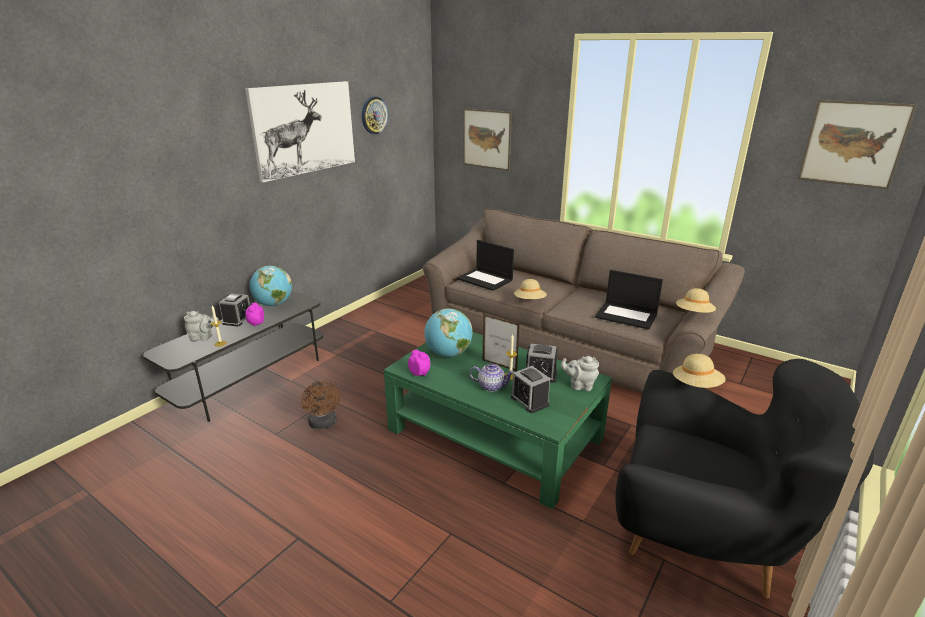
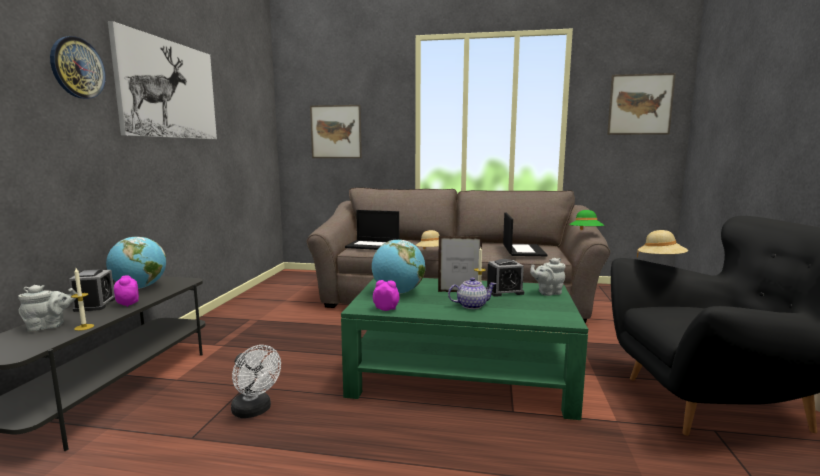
camera: 25 degrees left, 15 degrees down
(323, 424) = (255, 411): brown fan -> white fan
(374, 115) = (231, 98): wall clock -> wall clock (77, 68)
(529, 401) = (521, 308): alarm clock -> none
(627, 315) = (523, 250): laptop -> laptop turned 90 degrees counterclockwise
(694, 314) = (586, 233): beige hat -> green hat

